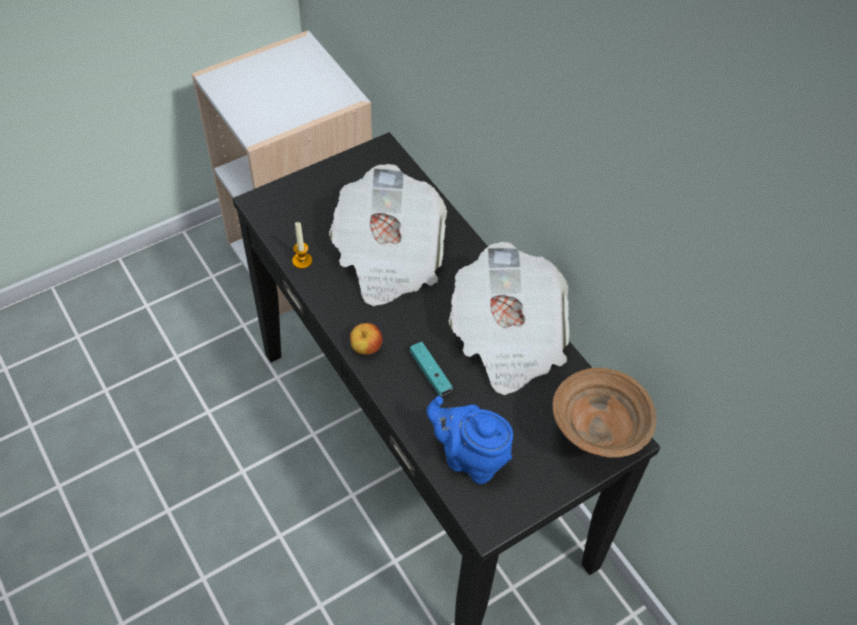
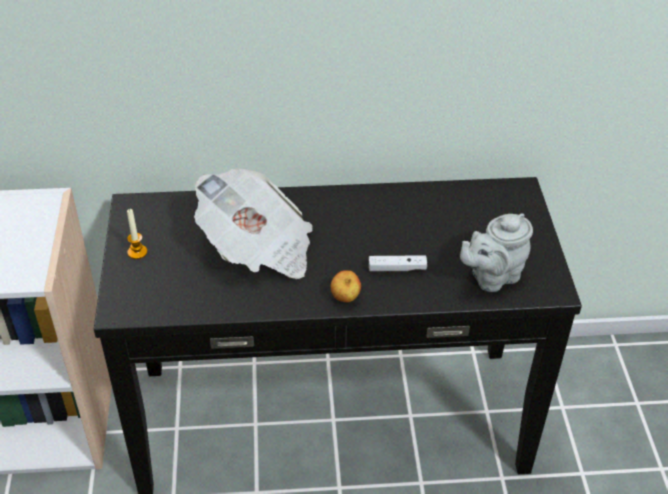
camera: 60 degrees left, 10 degrees down
(302, 261) = (216, 305): candle -> candle (137, 252)
(430, 373) = (397, 268): turquoise game controller -> white game controller
(470, 458) = (492, 277): blue teapot -> grey teapot
(507, 339) = (393, 212): newspaper -> none
(595, 441) = (514, 205): brown bowl -> none

